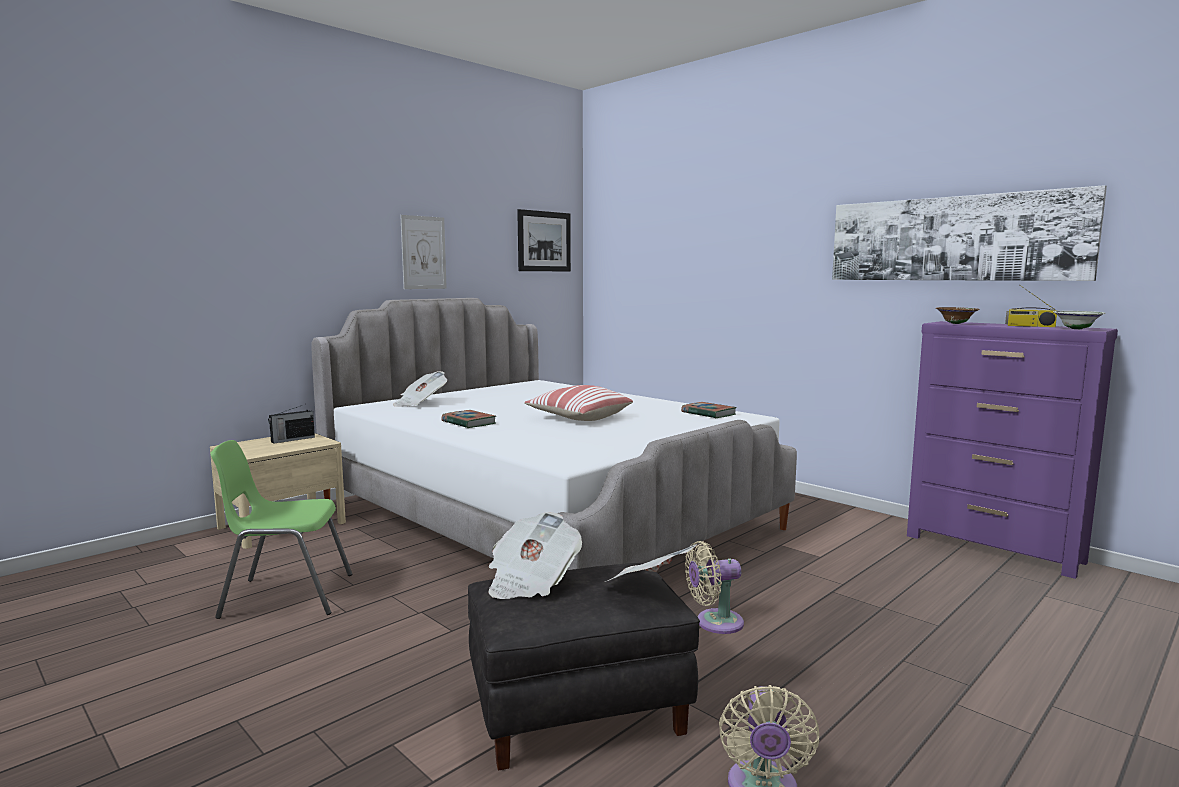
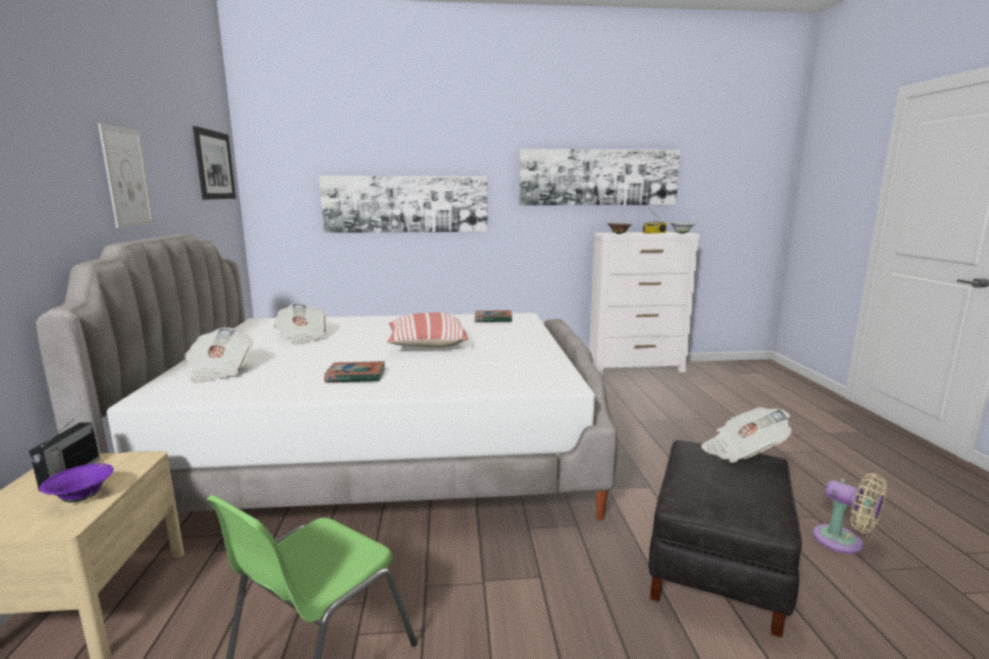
camera: 50 degrees left, 5 degrees up
(272, 449) = (82, 498): none -> purple bowl
(531, 581) = (697, 485): newspaper -> newspaper (302, 337)
(710, 277) = (405, 204): none -> picture
(714, 623) = (642, 468): beige fan -> none
(994, 549) = (637, 368): purple dresser -> white dresser

